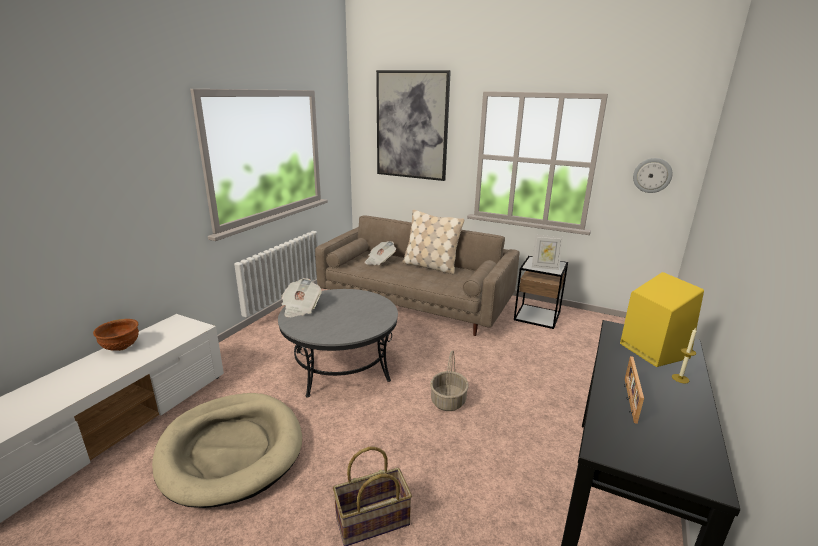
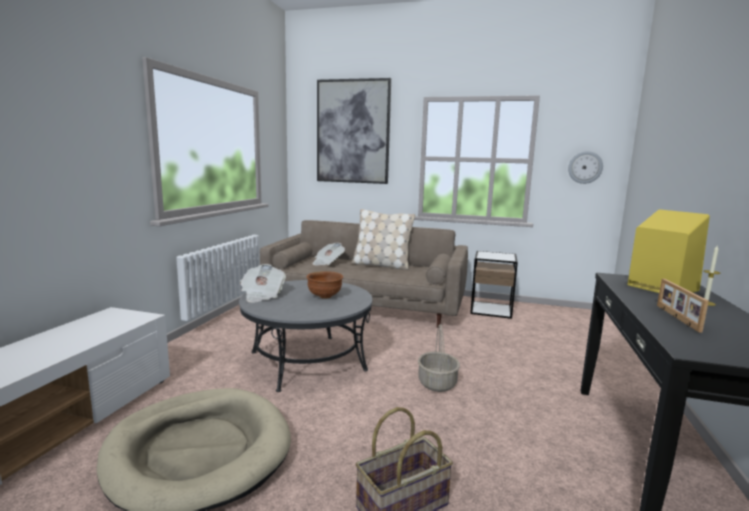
camera: 10 degrees left, 10 degrees down
(120, 347) = (45, 338): brown bowl -> brown bowl (324, 297)
(545, 267) = (497, 257): picture frame -> none

